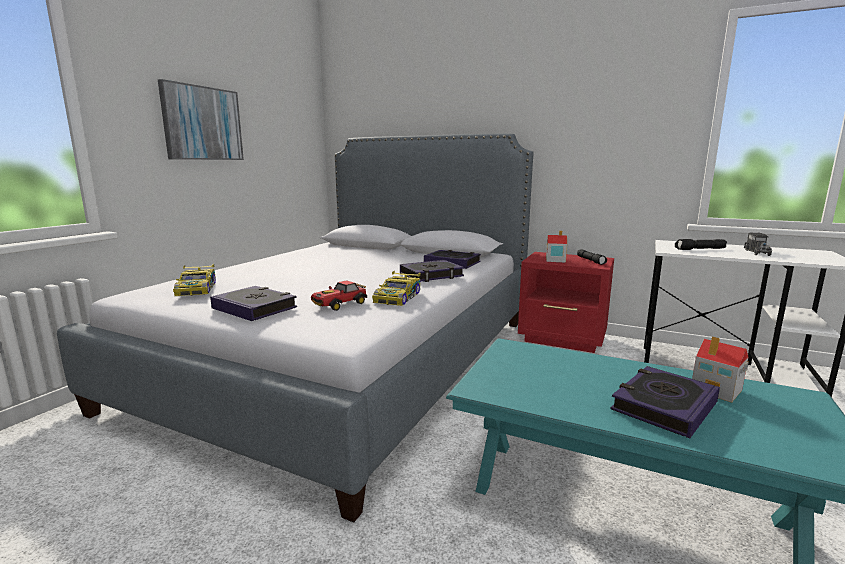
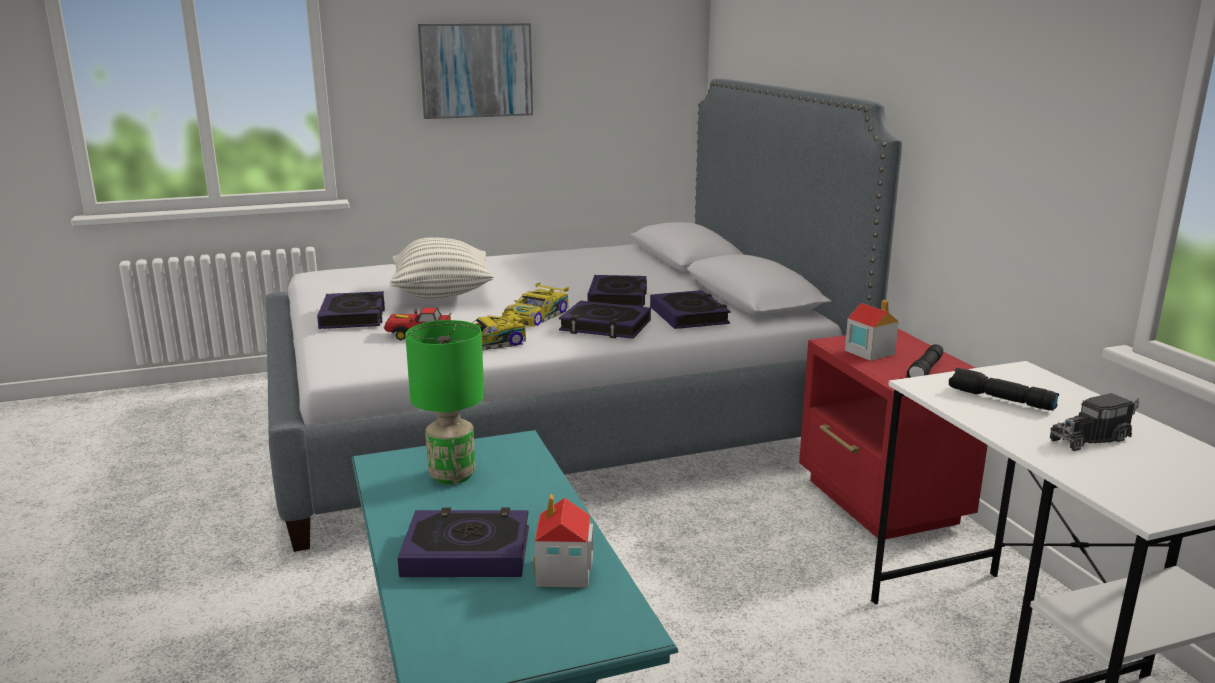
camera: 45 degrees right, 5 degrees up
(197, 288) = (363, 281): toy car -> toy car (537, 315)
(282, 284) = (442, 294): none -> pillow
(393, 264) = (618, 297): none -> book
(535, 375) = (453, 475): none -> green table lamp

